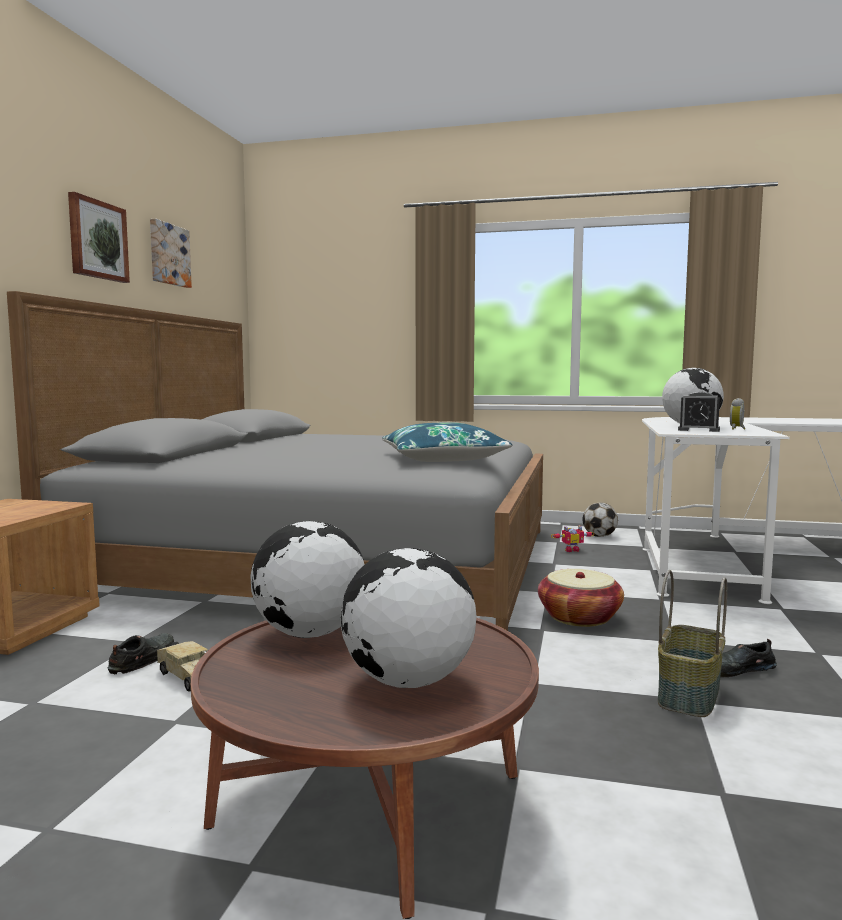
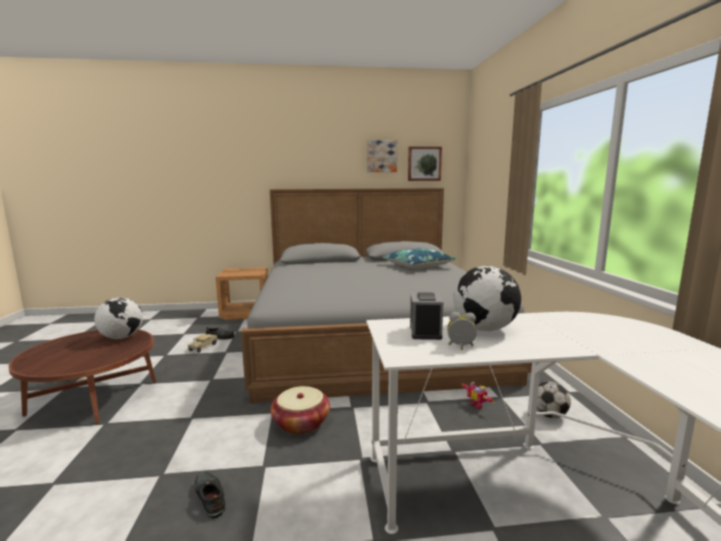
camera: 70 degrees right, 5 degrees up
(97, 240) = (326, 158): picture -> picture (424, 163)
(407, 681) = (63, 358): globe -> none
(442, 459) = (329, 294): blue pillow -> blue pillow (418, 266)
(690, 695) = (168, 473): basket -> none

